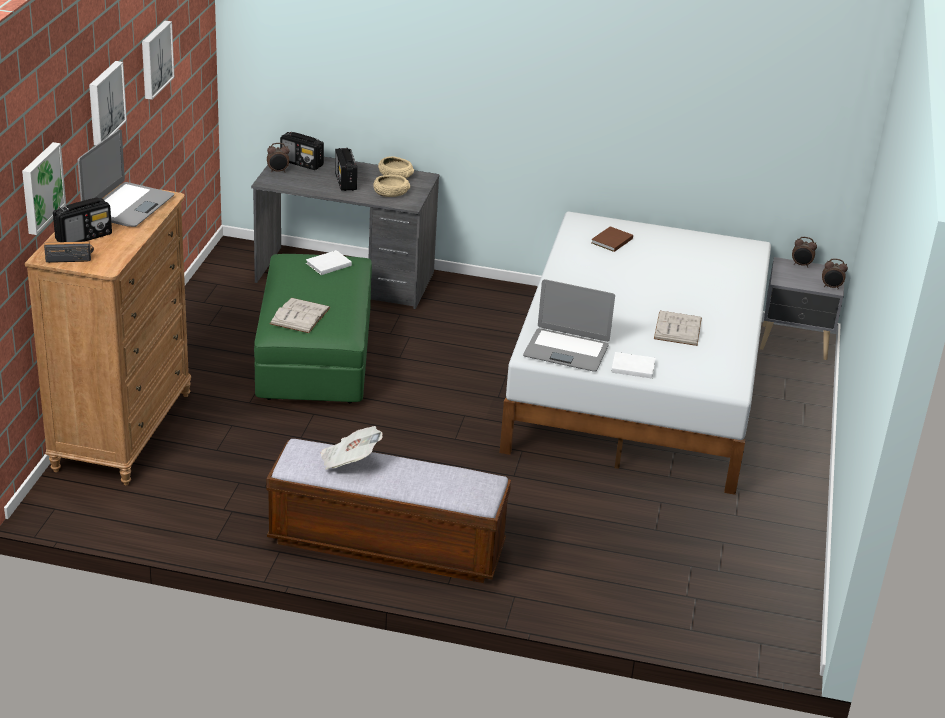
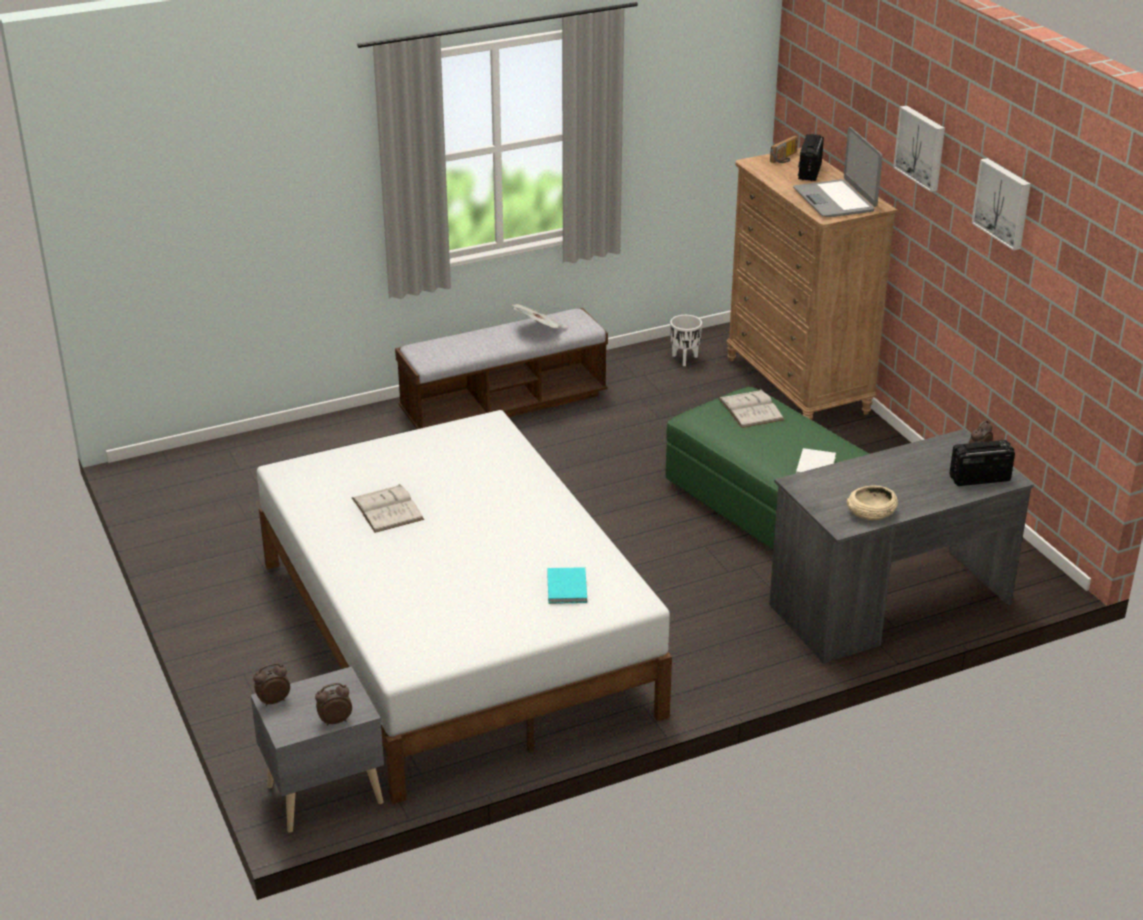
camera: 145 degrees right, 0 degrees up
(40, 187) = (837, 117): picture -> none
(161, 506) = (685, 359): none -> white planter
(345, 182) = (899, 477): radio -> none
(390, 193) = (836, 486): beige bowl -> none
(566, 350) = (466, 438): laptop -> none
(610, 241) = (567, 587): brown book -> turquoise book
(632, 366) = (392, 450): white book -> none

